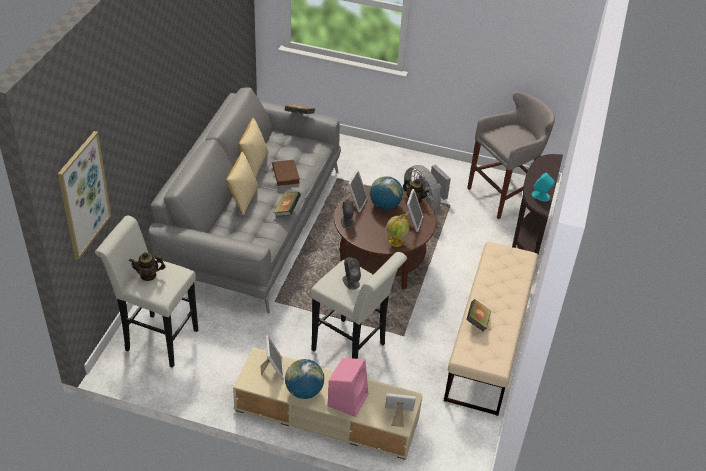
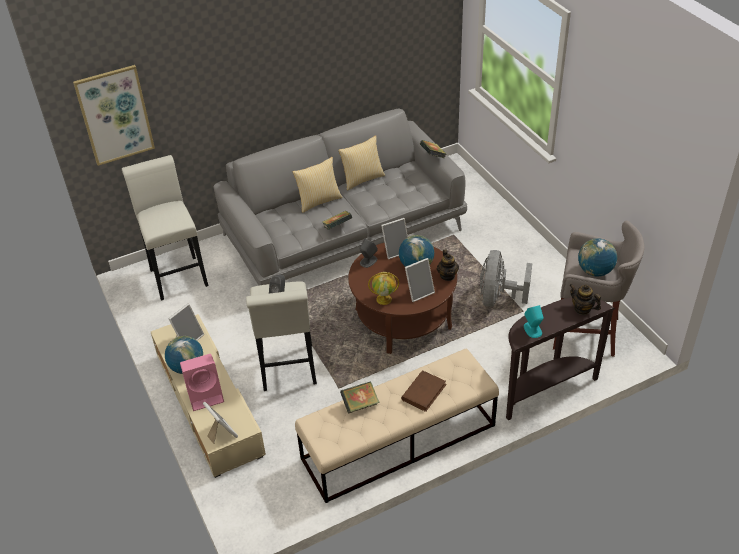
camera: 50 degrees right, 0 degrees up
(148, 275) = (161, 211): teapot -> teapot (582, 309)
(285, 174) = (374, 199): brown book -> brown book (424, 392)
(517, 139) = (595, 271): none -> globe

